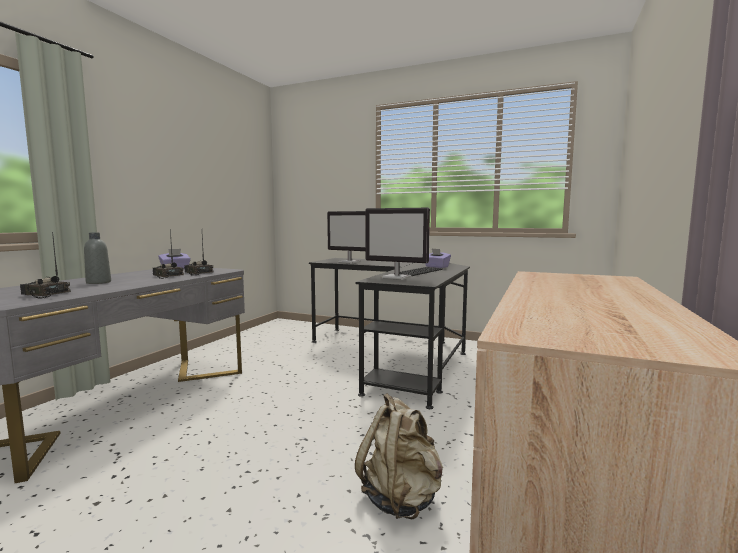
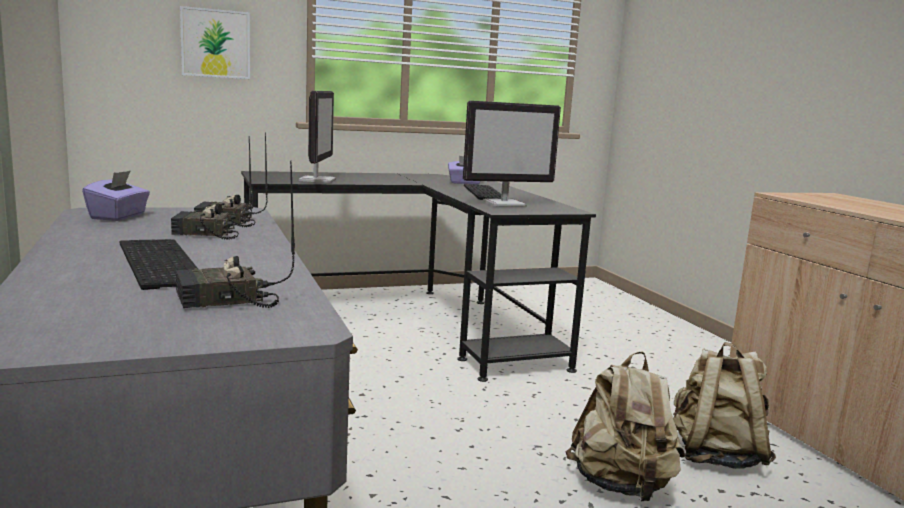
camera: 45 degrees left, 5 degrees up
(98, 282) = (155, 262): grey bottle -> keyboard
(295, 481) = (621, 486): none -> beige backpack
(332, 191) = (215, 43): none -> picture
(349, 262) = (317, 180): monitor -> monitor turned 75 degrees counterclockwise

